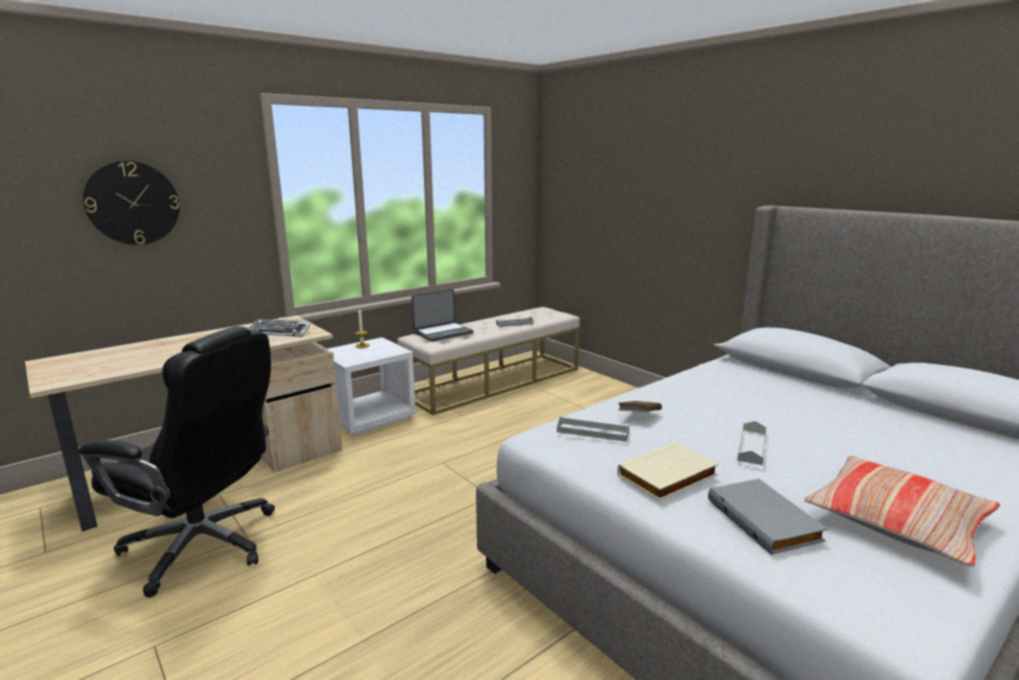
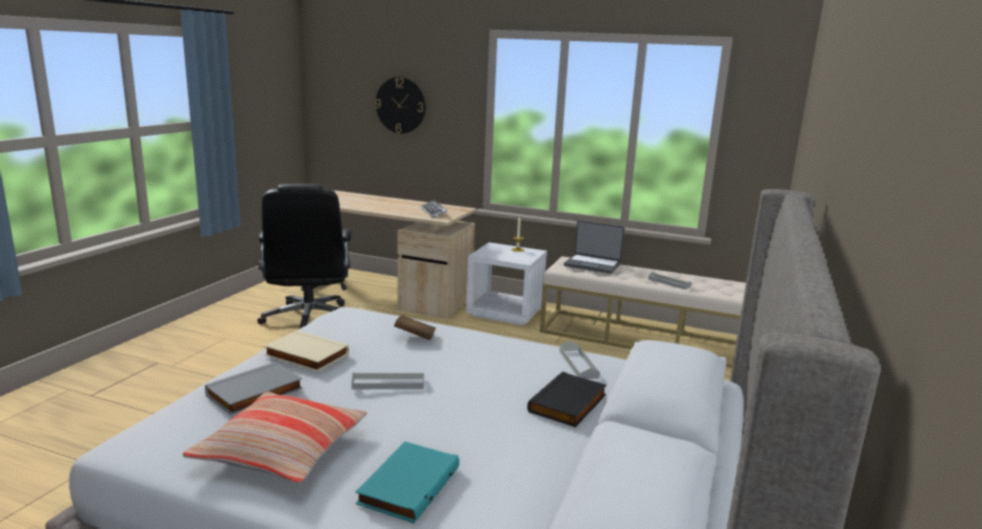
camera: 60 degrees right, 0 degrees up
(592, 432) = (362, 323): grey tray -> grey tray (578, 364)
(794, 392) = (569, 404): none -> black book
(944, 471) = (407, 485): none -> turquoise book

